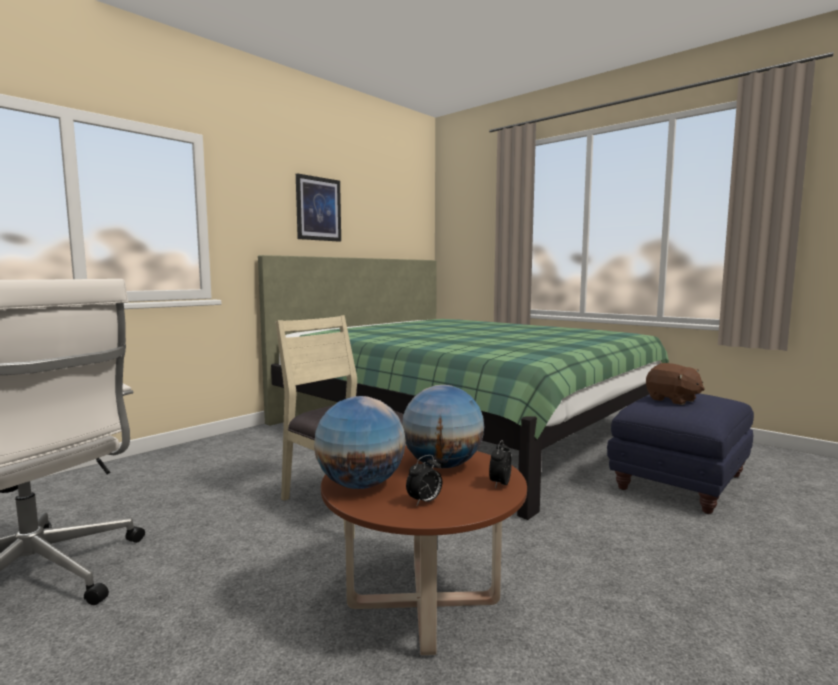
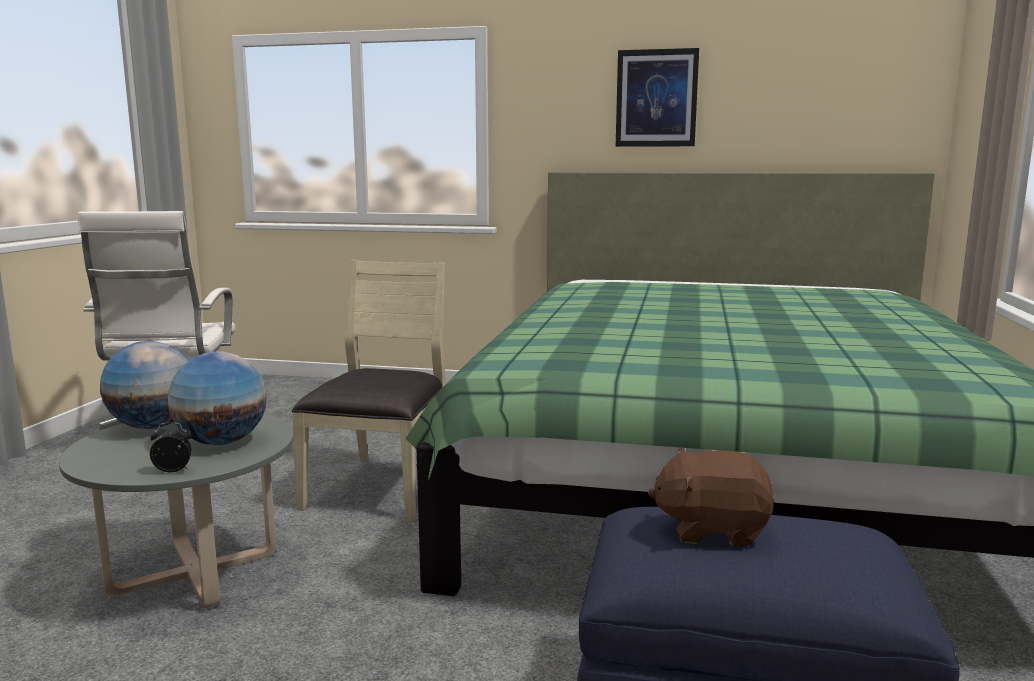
camera: 60 degrees right, 5 degrees up
(423, 602) = (194, 572): brown coffee table -> grey coffee table
(424, 502) = (117, 452): alarm clock -> none
(672, 400) = (711, 529): brown plush toy -> brown plush toy turned 75 degrees clockwise

